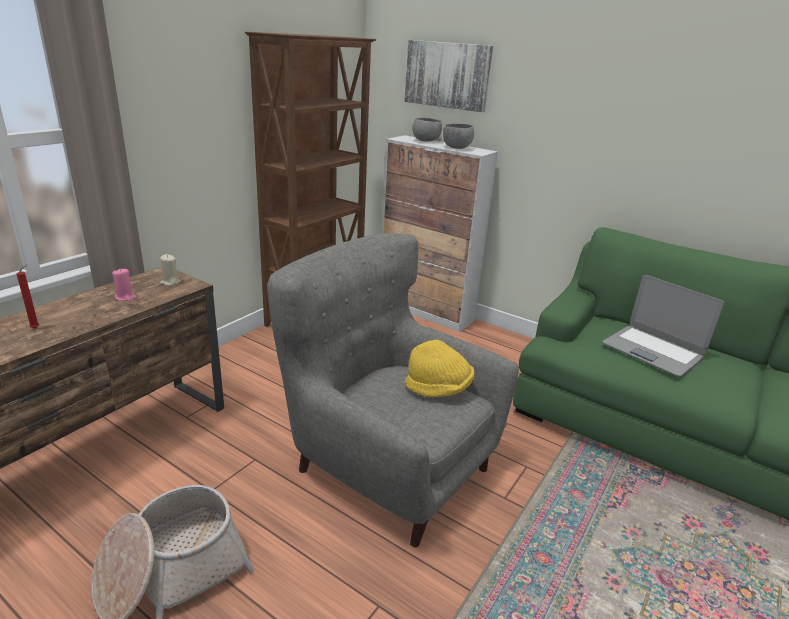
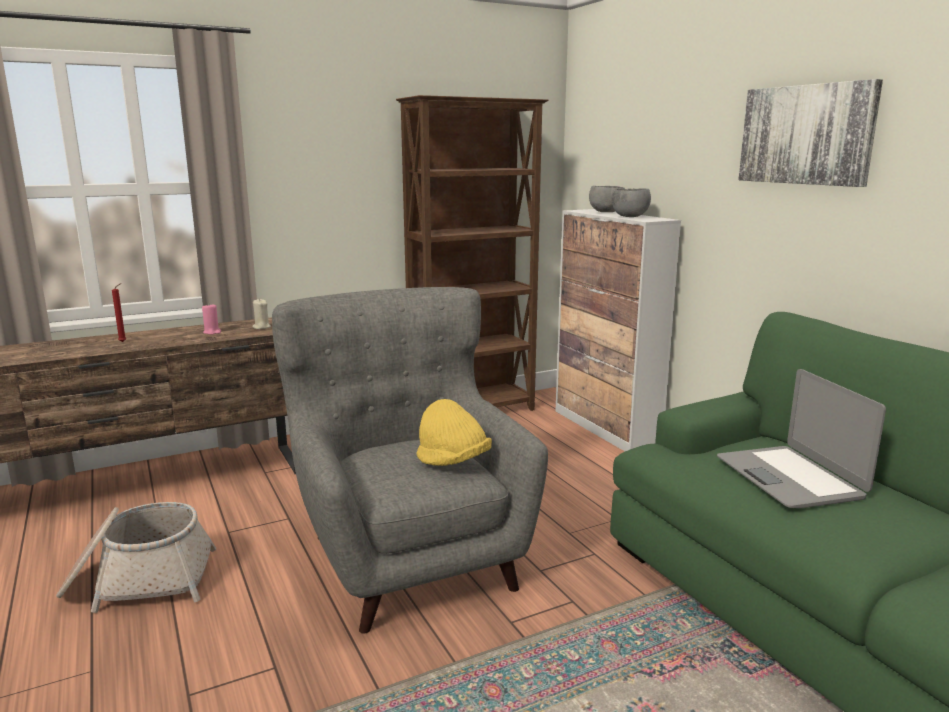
camera: 30 degrees right, 10 degrees down
(447, 75) = (634, 134): picture -> picture (806, 135)

